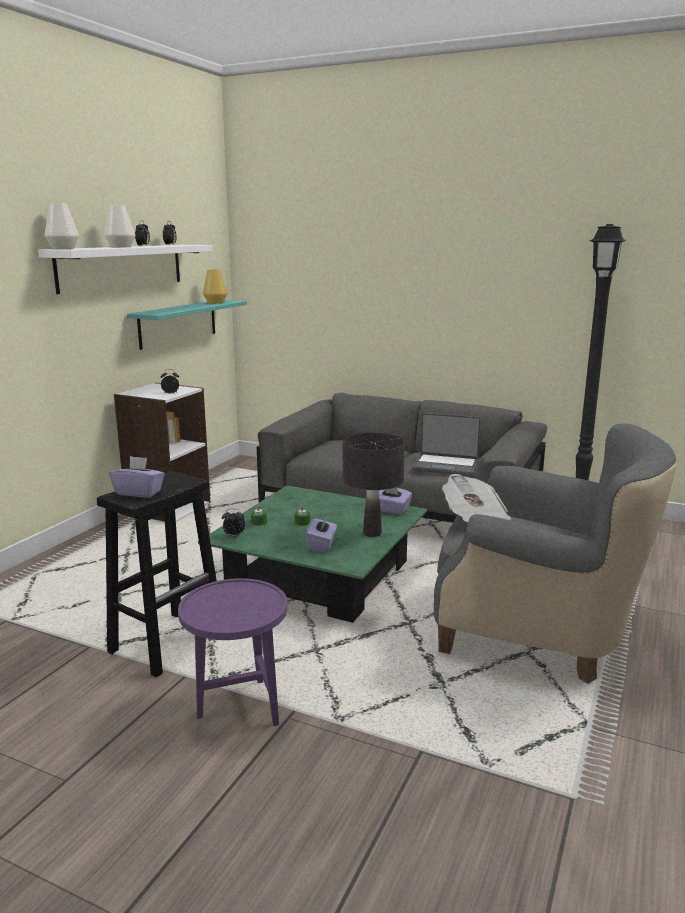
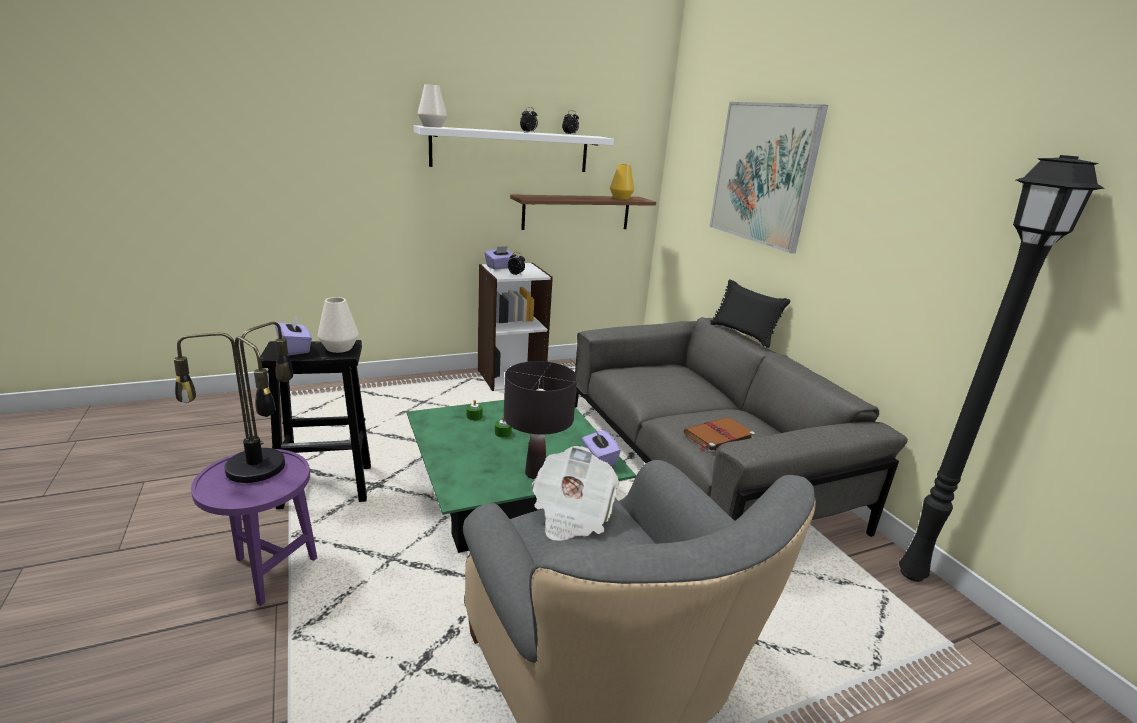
camera: 40 degrees right, 5 degrees up
(120, 247) = (497, 130): white vase -> white vase (339, 348)
(178, 323) = (576, 212): turquoise shelf -> brown shelf
(223, 599) = (255, 468): none -> table lamp
(233, 536) = (434, 420): alarm clock -> none
(322, 545) = (474, 463): purple tissue box -> purple tissue box (500, 267)
(363, 260) = (763, 173): none -> picture
(384, 396) = (743, 334): none -> black pillow
(446, 466) = (718, 437): laptop -> brown book

